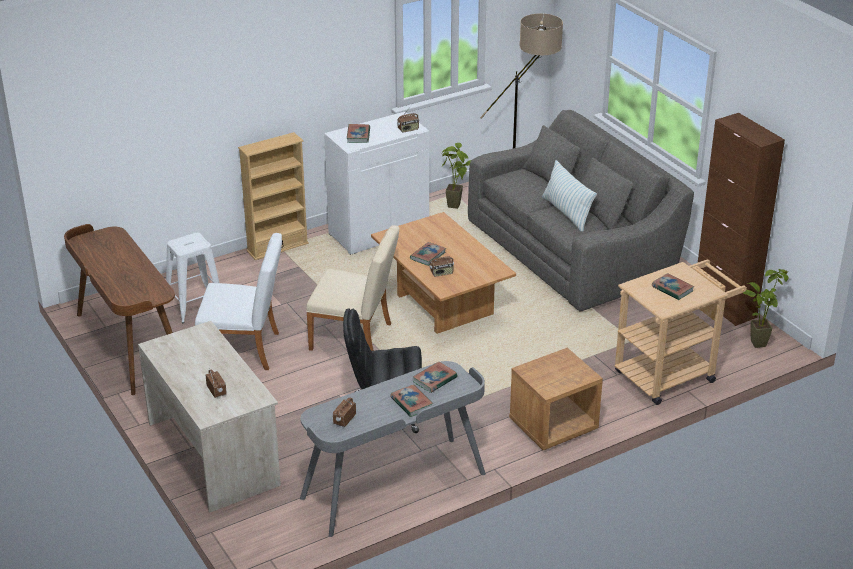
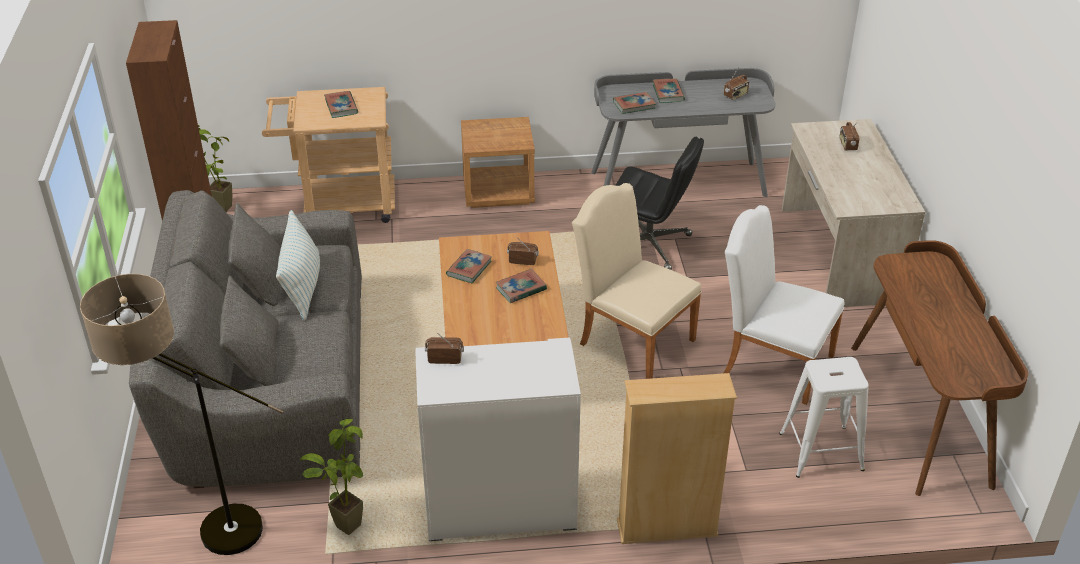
camera: 155 degrees left, 5 degrees up
(358, 135) = (530, 369): book -> book (469, 268)

